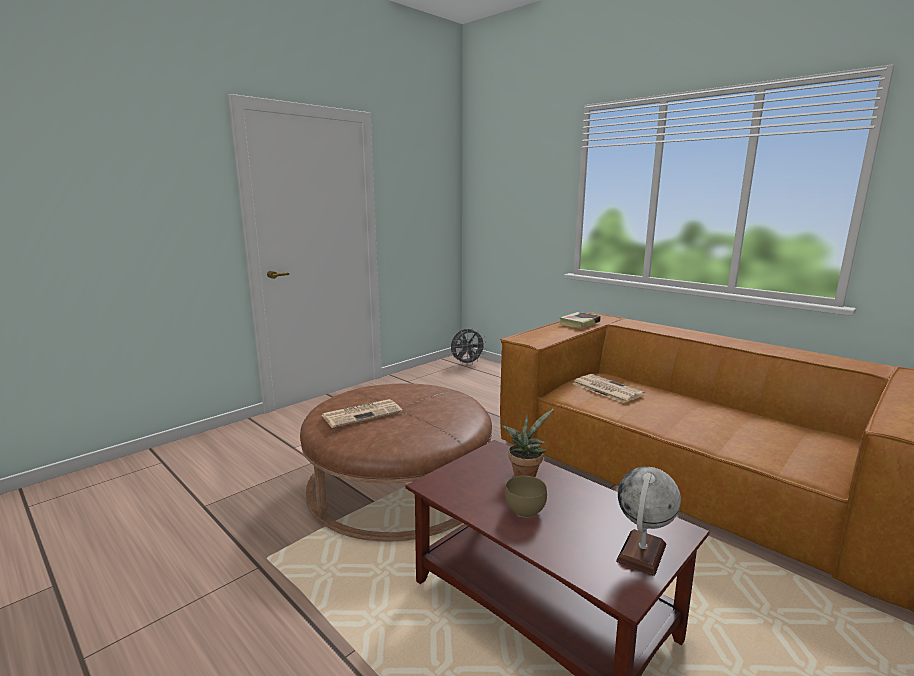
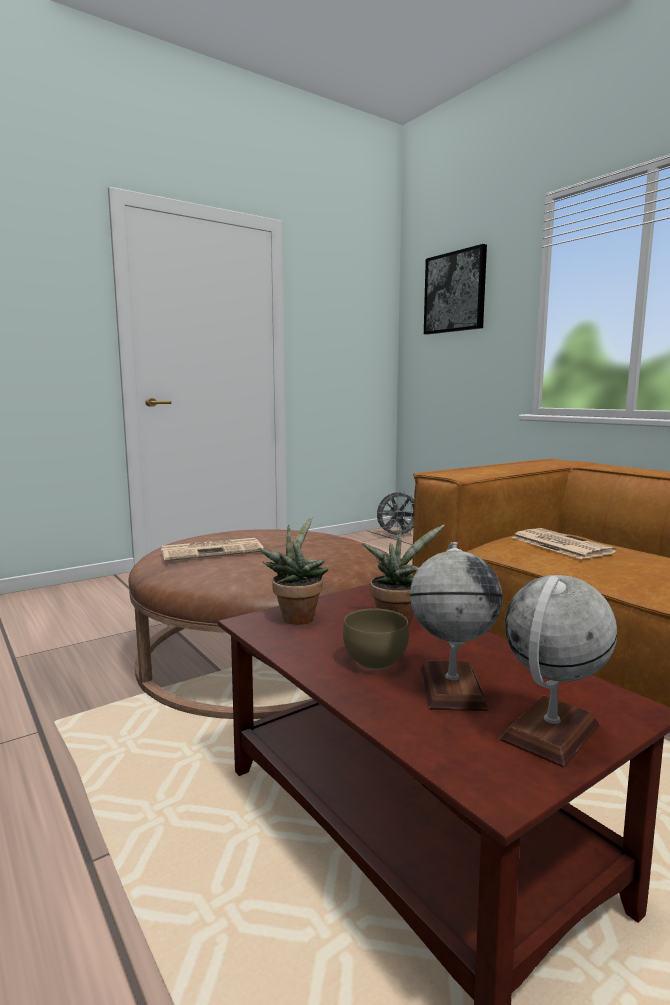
camera: 10 degrees right, 5 degrees down
(458, 476) = (297, 616): none -> potted plant
(510, 171) = (455, 292): none -> picture
(578, 527) = (451, 688): none -> globe
(579, 323) = (530, 464): book -> none

